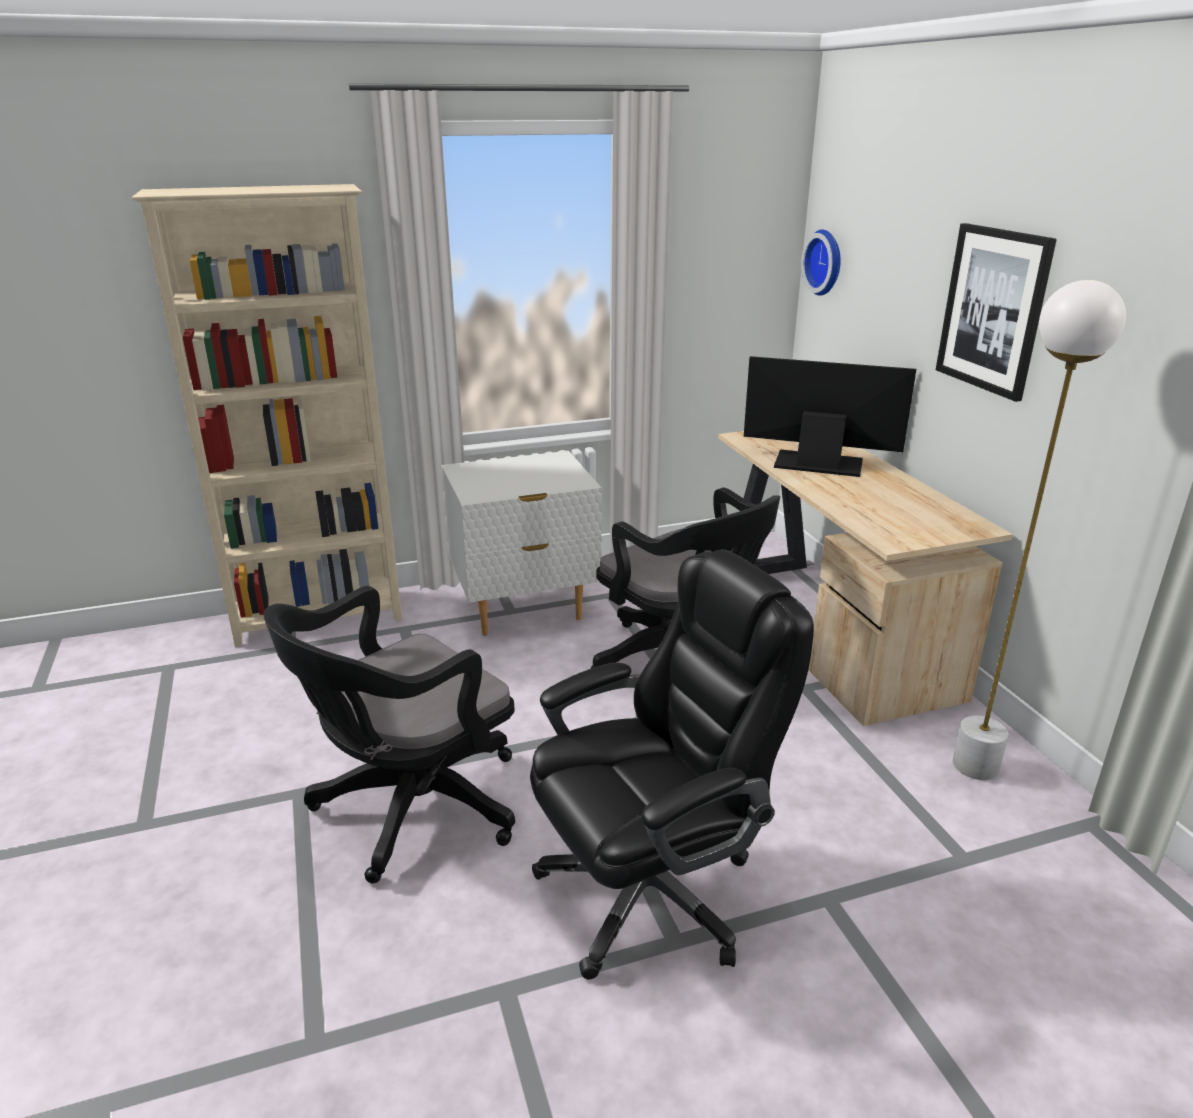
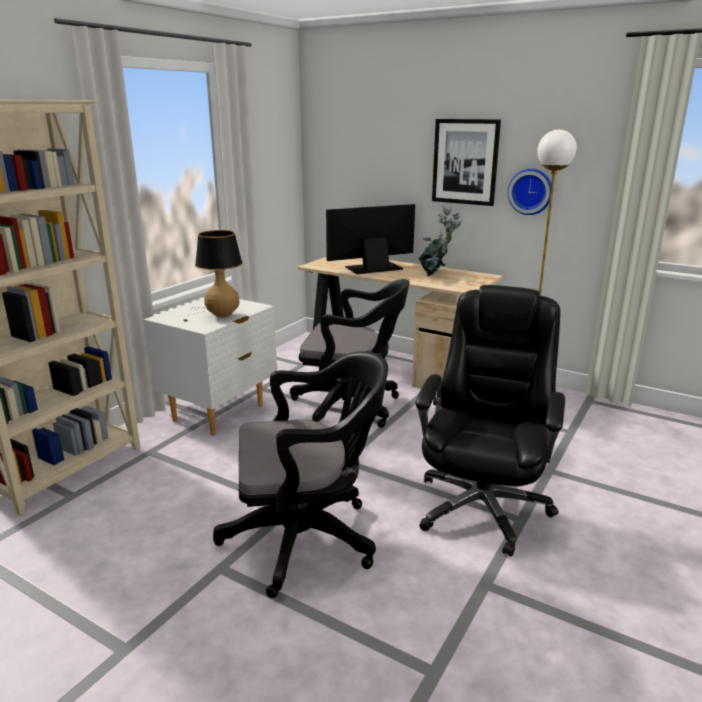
camera: 40 degrees left, 5 degrees down
(410, 810) = (308, 538): black office chair -> black office chair turned 105 degrees counterclockwise
(519, 482) = (218, 315): none -> table lamp
(826, 262) = (326, 155): wall clock -> wall clock (531, 191)
(889, 503) = (435, 276): none -> potted plant

